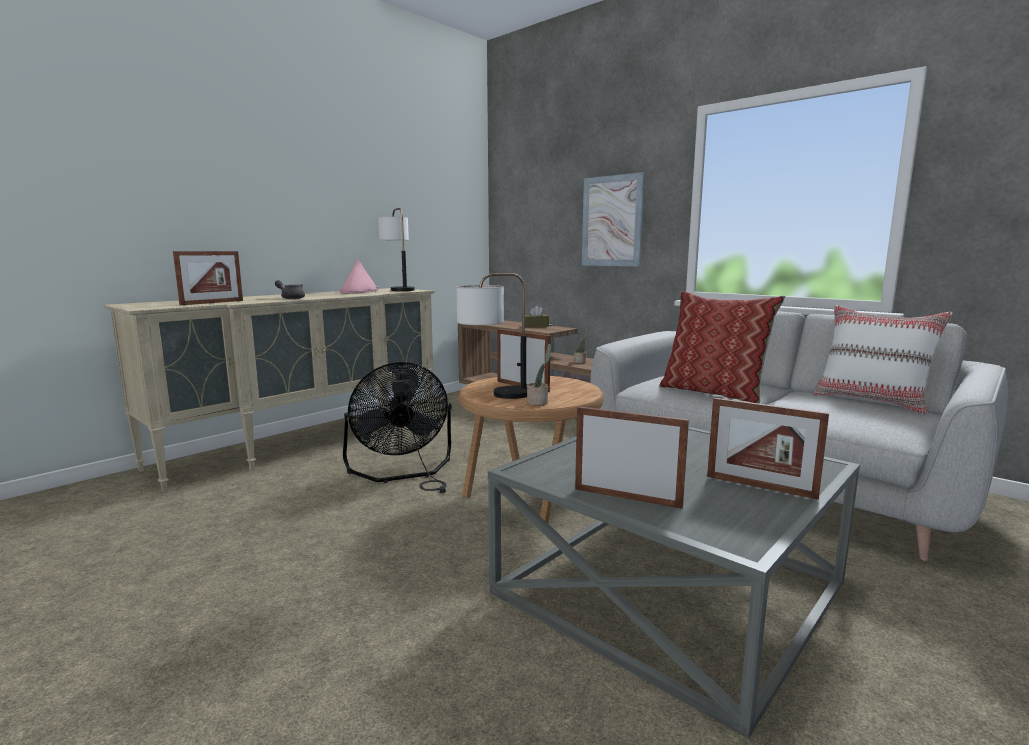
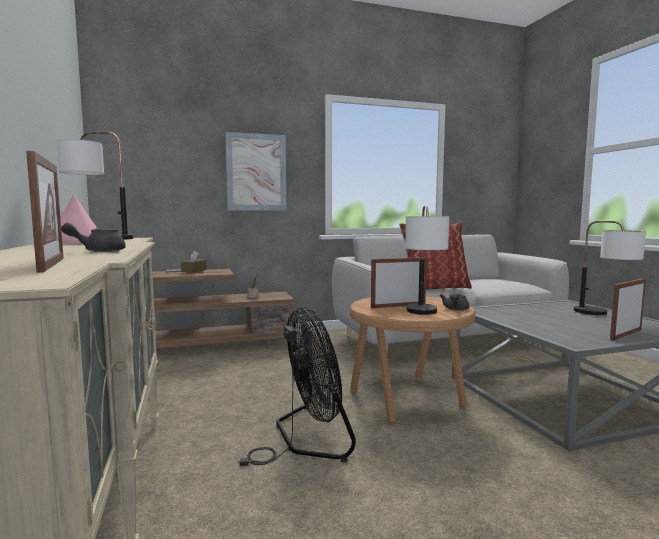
camera: 60 degrees left, 5 degrees down
(407, 473) = (302, 437): black fan -> black fan turned 150 degrees clockwise
(539, 402) = (455, 309): potted plant -> grey teapot
(760, 486) = (605, 315): picture frame -> table lamp
(871, 401) = (477, 278): white pillow -> none

